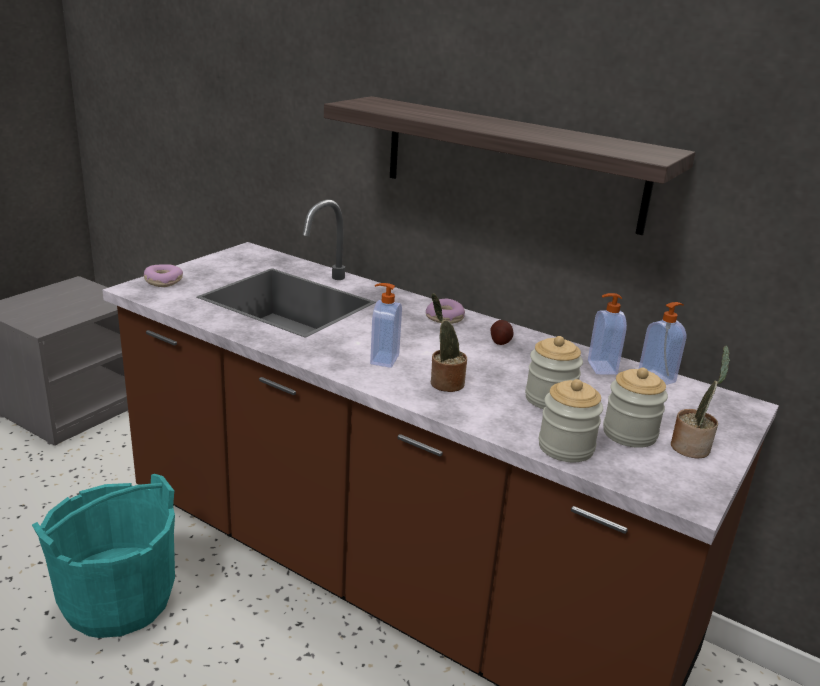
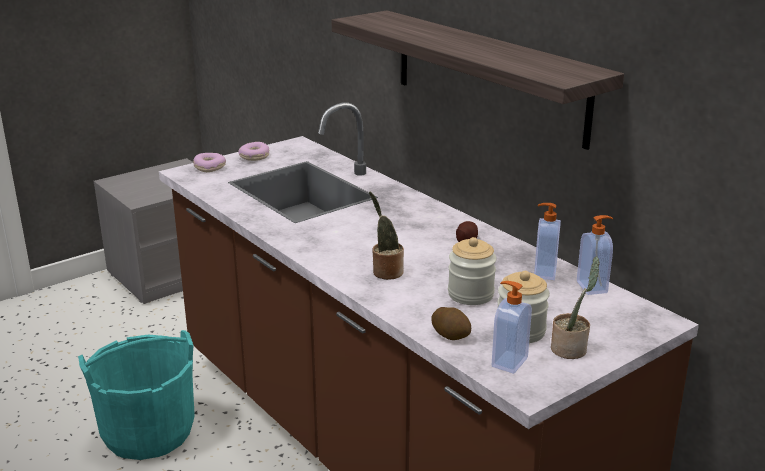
camera: 20 degrees right, 0 degrees up
(383, 359) = (347, 247): soap dispenser -> soap dispenser (508, 362)
(445, 318) = (430, 216): donut -> donut (254, 157)
(566, 447) = (451, 335): jar -> potato

